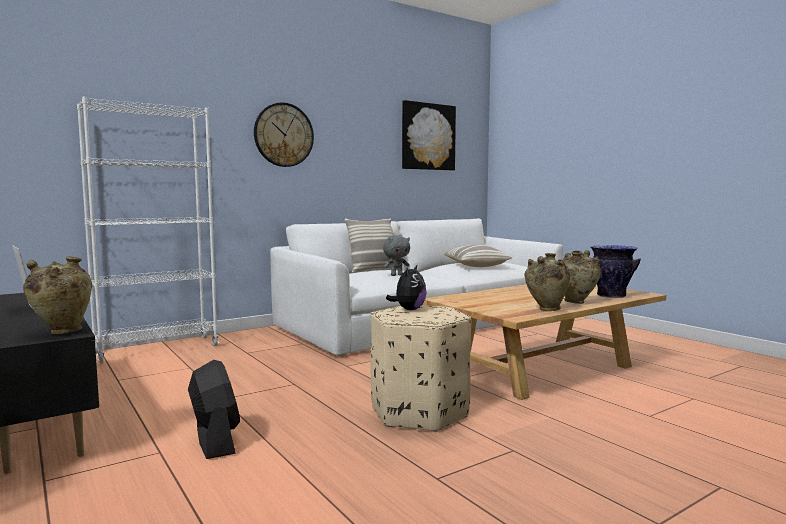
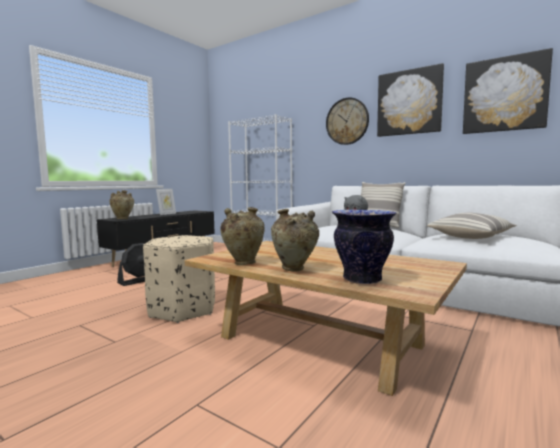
camera: 70 degrees right, 0 degrees up
(355, 126) = (409, 102): none -> picture
(409, 309) = (187, 237): plush toy -> none

